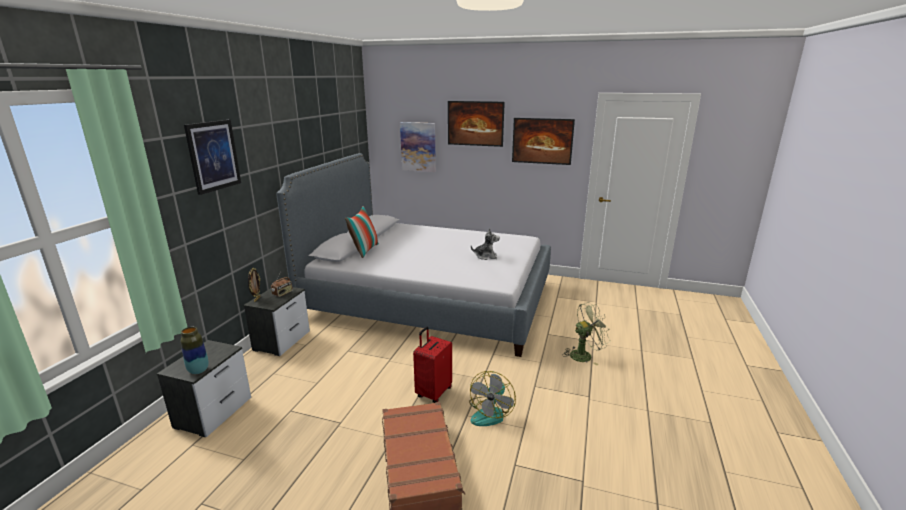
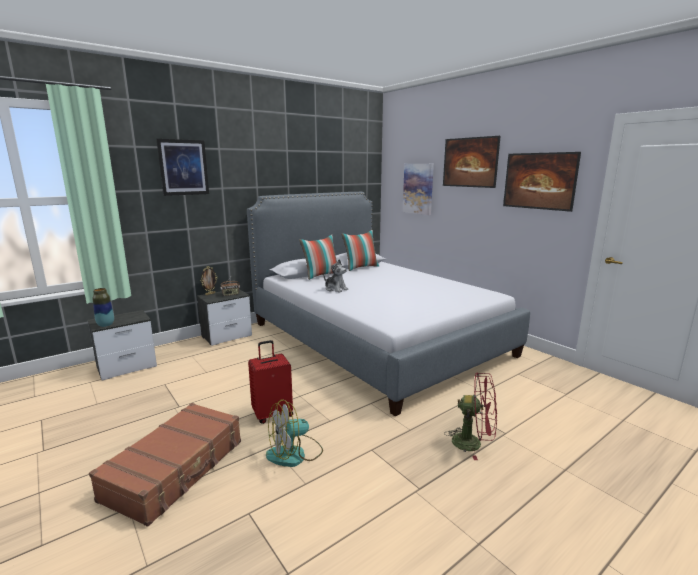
camera: 35 degrees right, 5 degrees down
(385, 233) = (360, 267): none -> pillow
(485, 256) = (419, 300): plush toy -> plush toy (335, 289)
(584, 355) = (473, 443): green fan -> red fan

